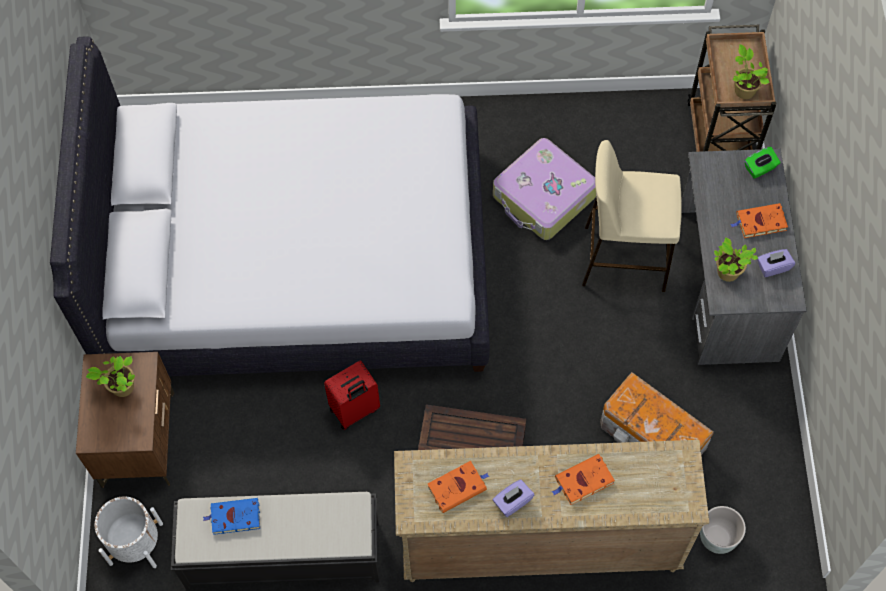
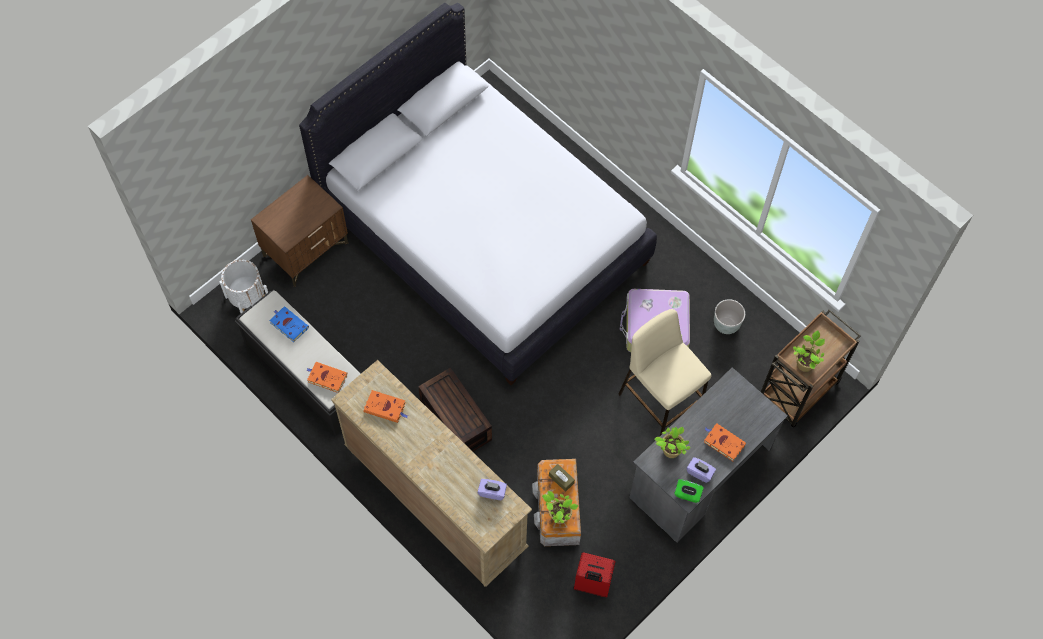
camera: 45 degrees right, 0 degrees up
(121, 388) = (305, 208): potted plant -> potted plant (558, 515)
(355, 410) = (423, 340): red suitcase -> red suitcase (591, 584)
(512, 502) = (402, 441): purple tissue box -> purple tissue box (492, 492)
(583, 481) = (448, 468): orange book -> orange book (326, 378)
(642, 402) = (561, 479): none -> brown tissue box
(717, 538) = (528, 594): grey planter -> grey planter (726, 324)
(760, 168) = (761, 415): green tissue box -> green tissue box (687, 494)

